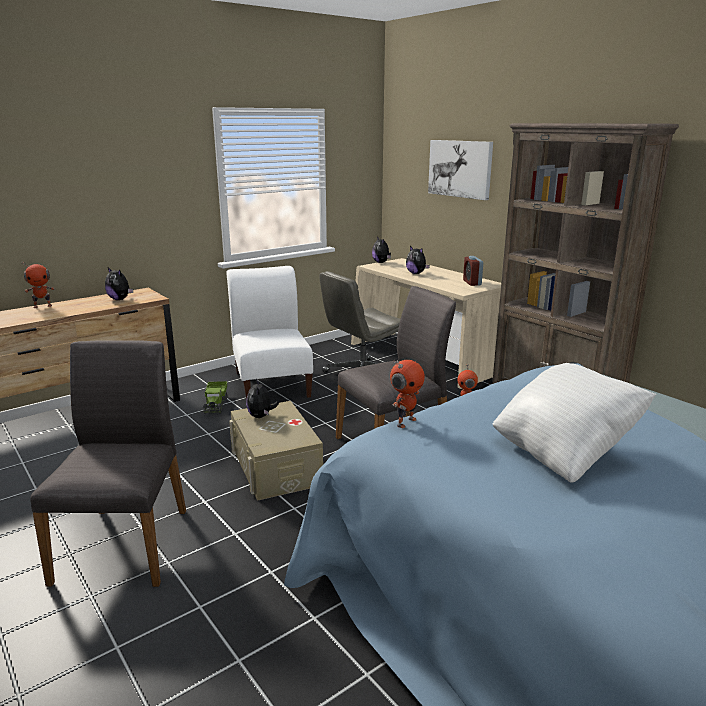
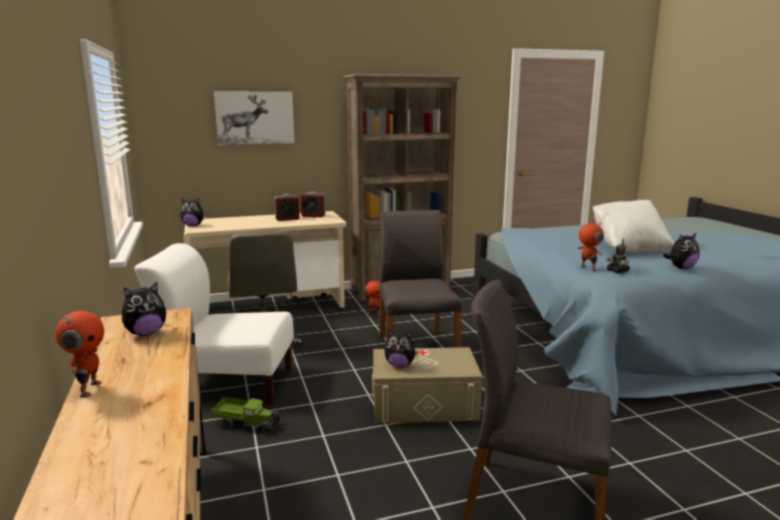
camera: 70 degrees left, 5 degrees down
(407, 442) = (617, 271): none -> toy robot
(416, 273) = (256, 222): plush toy -> plush toy (681, 268)
(445, 278) = (287, 219): none -> alarm clock

